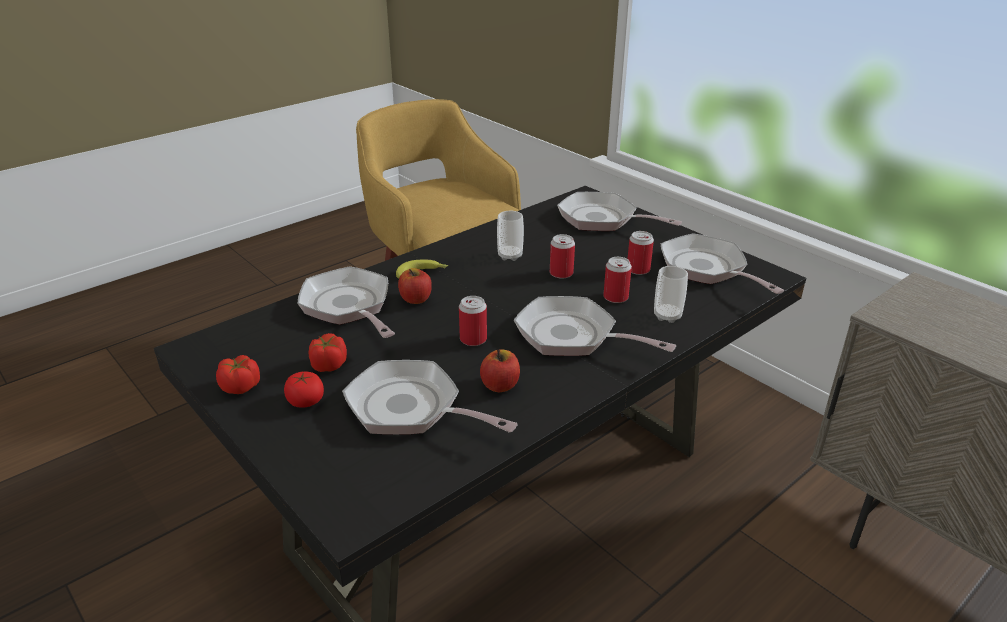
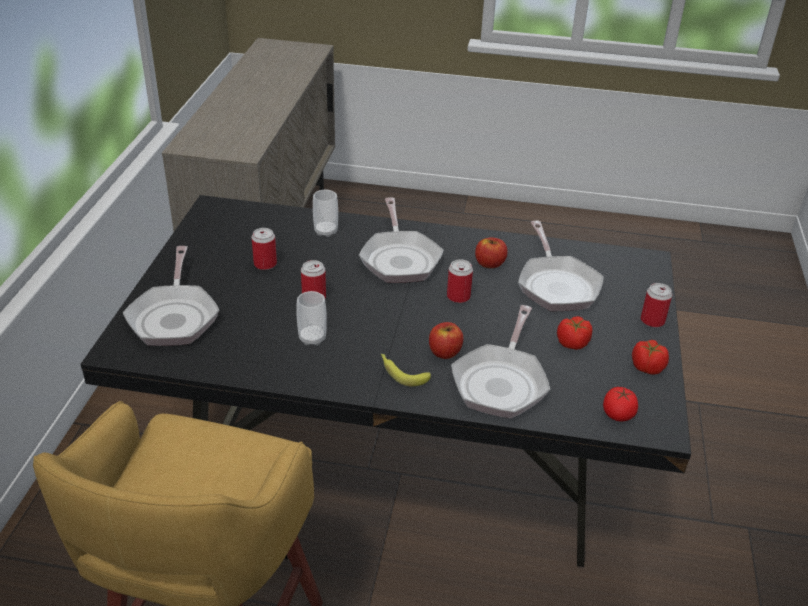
camera: 130 degrees left, 5 degrees up
(305, 401) = (613, 329): tomato -> tomato (618, 413)
(615, 297) = (324, 259): can -> can (652, 321)
(707, 269) = (230, 235): frying pan -> none

